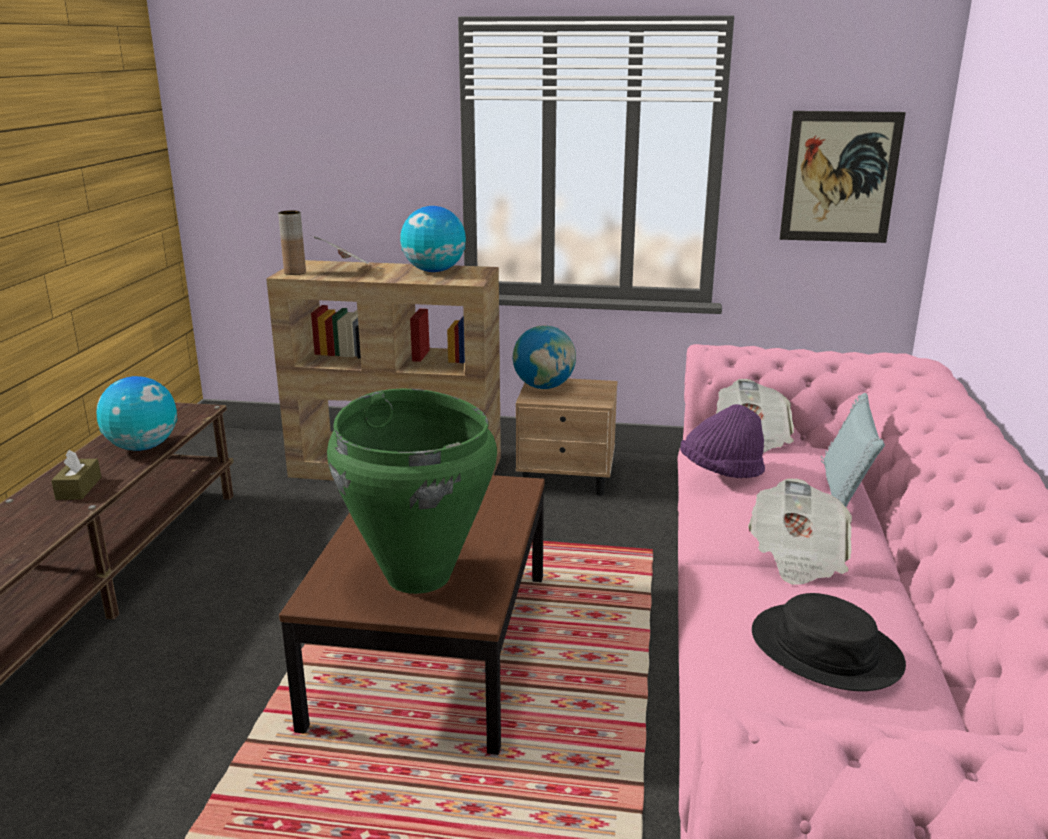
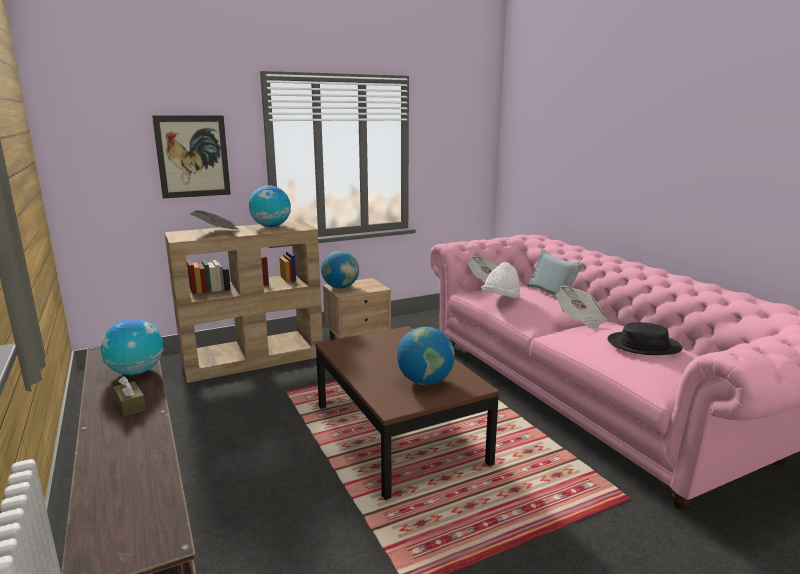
camera: 35 degrees left, 5 degrees down
(295, 272) = (182, 238): brown vase -> none
(419, 576) = (425, 381): green vase -> globe
(721, 472) = (500, 298): purple hat -> white hat
(840, 177) = (459, 157): picture -> picture (193, 156)

